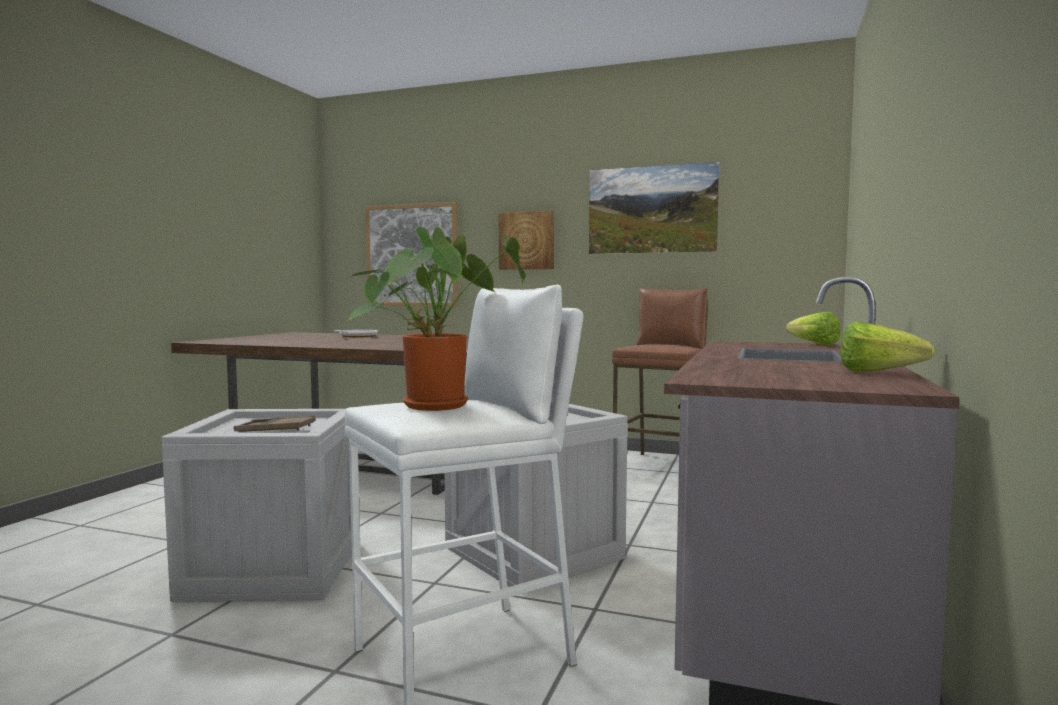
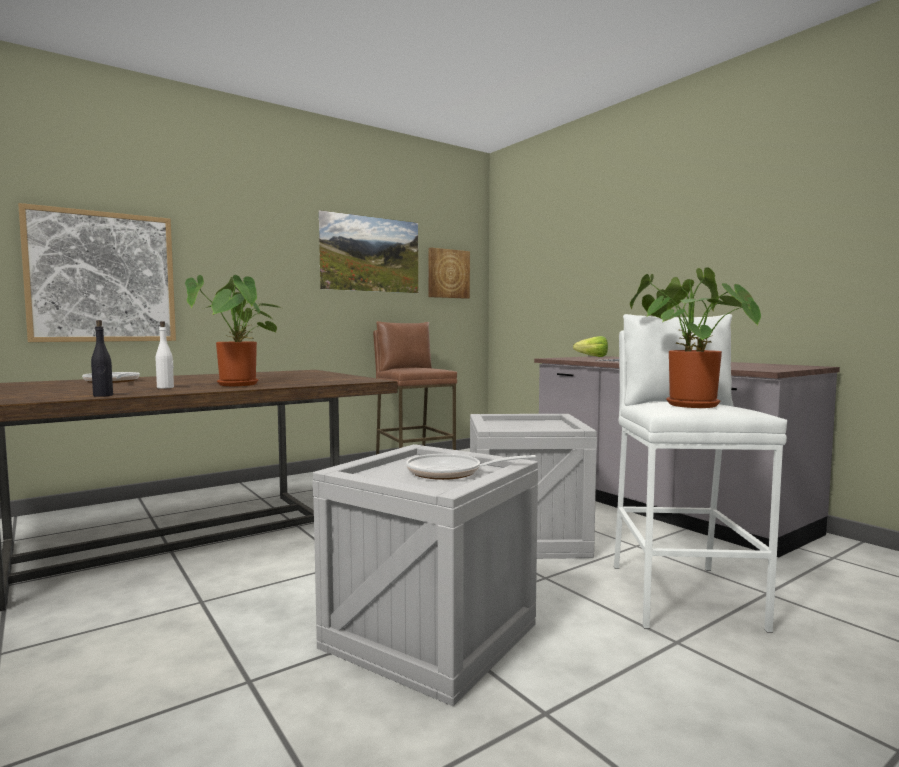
camera: 55 degrees left, 0 degrees up
(275, 344) = (103, 395): none -> black bottle
(275, 430) = (451, 473): brown tray -> frying pan
(334, 342) = (165, 387): none -> white bottle
(372, 345) = (239, 385): none -> potted plant
(526, 240) = (257, 271): picture -> picture (448, 274)
(885, 373) = (751, 363): lettuce -> none

